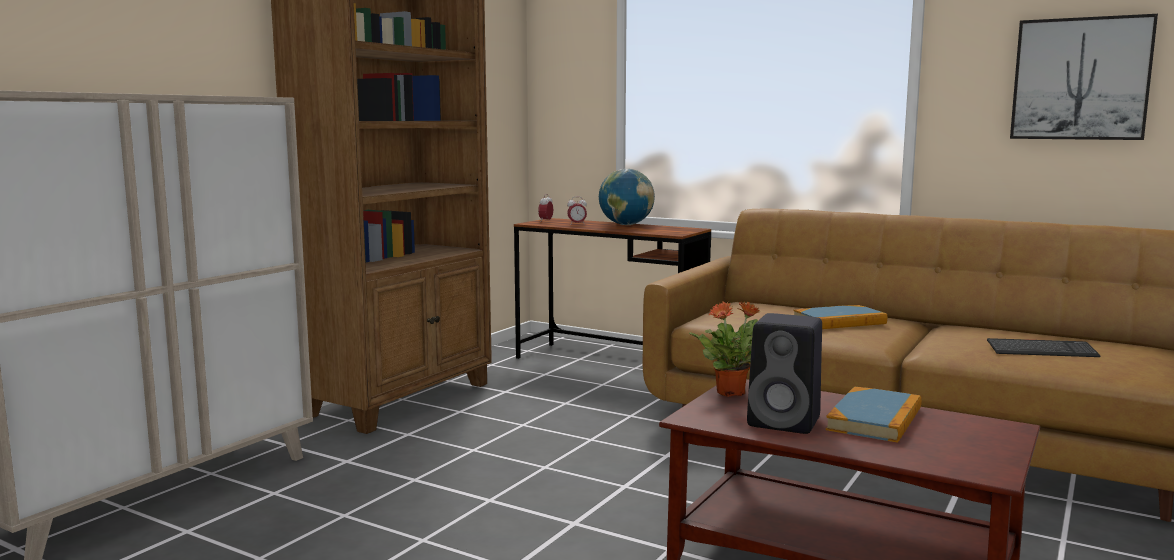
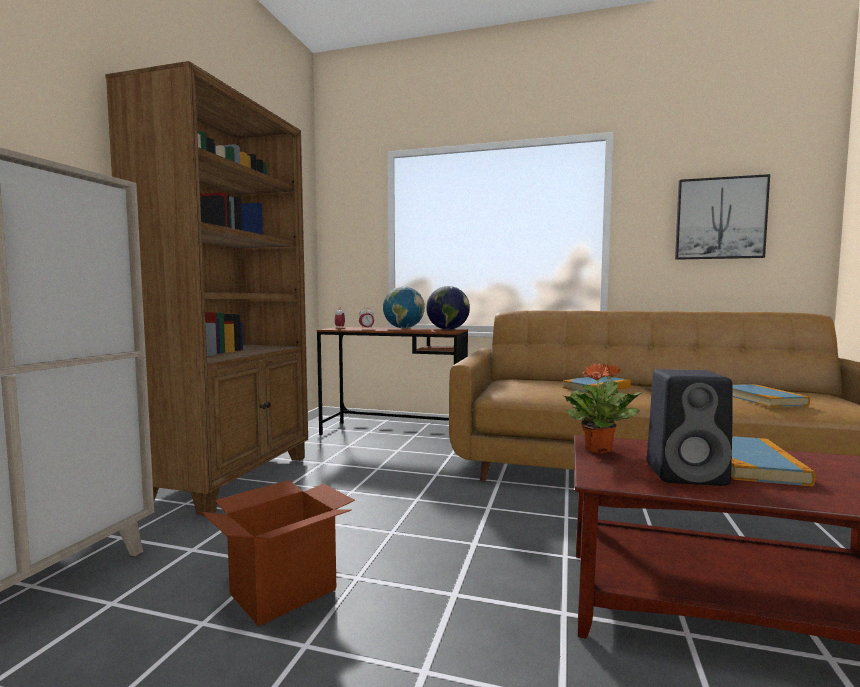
camera: 15 degrees left, 5 degrees down
(418, 502) = (284, 591): none -> cardboard box
(680, 229) = (447, 329): none -> globe
(1041, 351) = (762, 399): keyboard -> book

